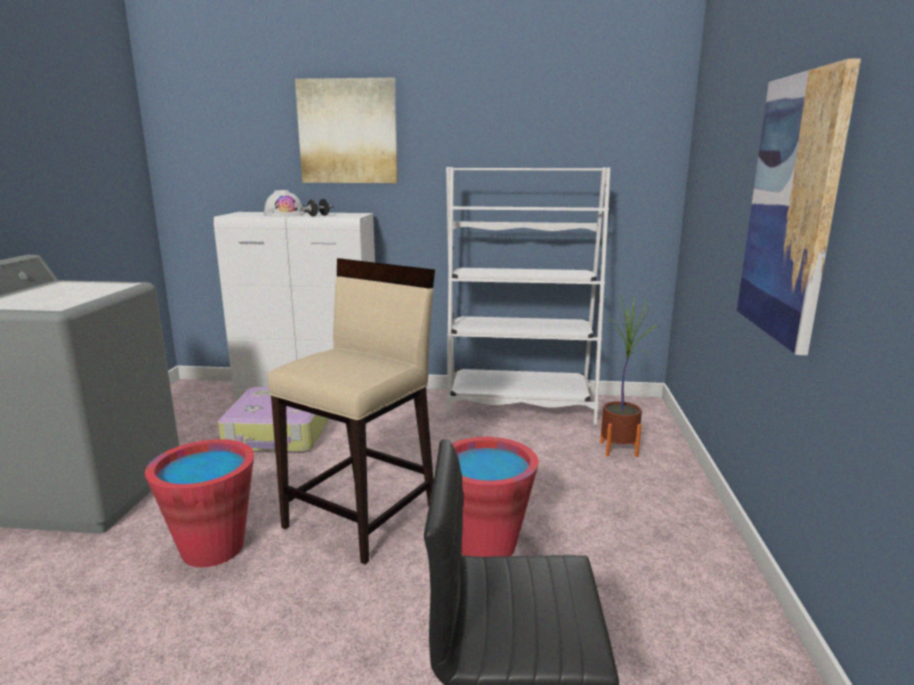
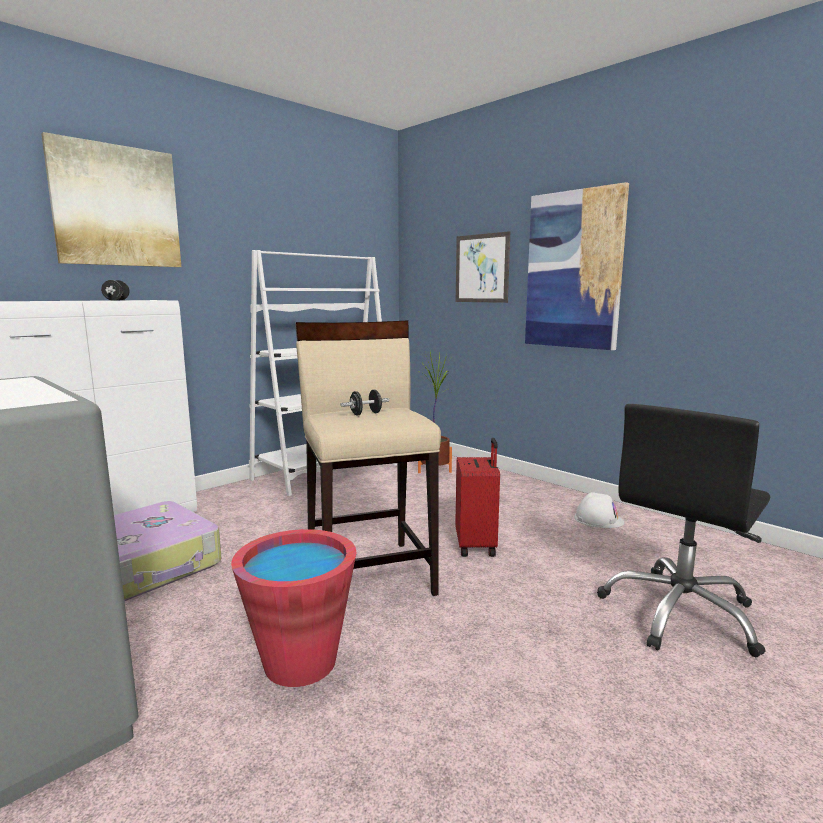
camera: 50 degrees left, 5 degrees down
(284, 214) = (57, 300): white hard hat -> white hard hat (598, 519)
(344, 361) = (365, 414): none -> black dumbbell
(486, 544) = (477, 545): red bucket -> red suitcase
(730, 188) = (482, 268): none -> picture

